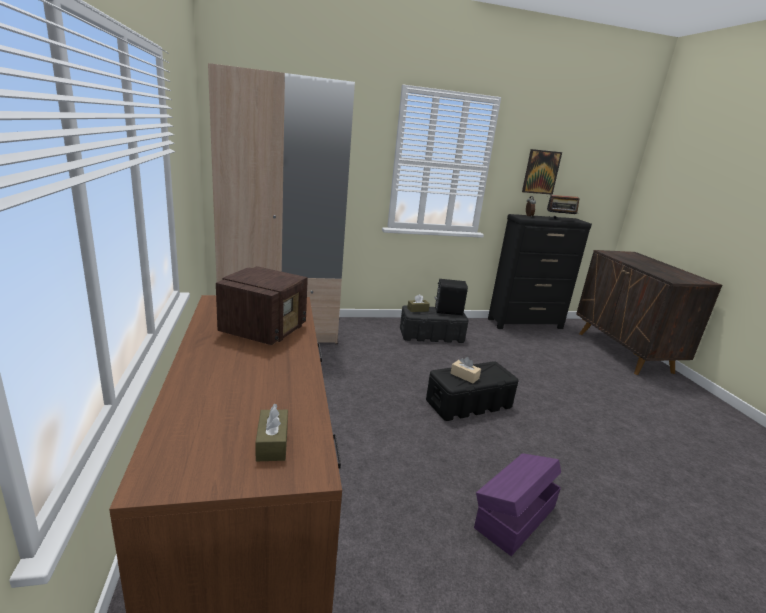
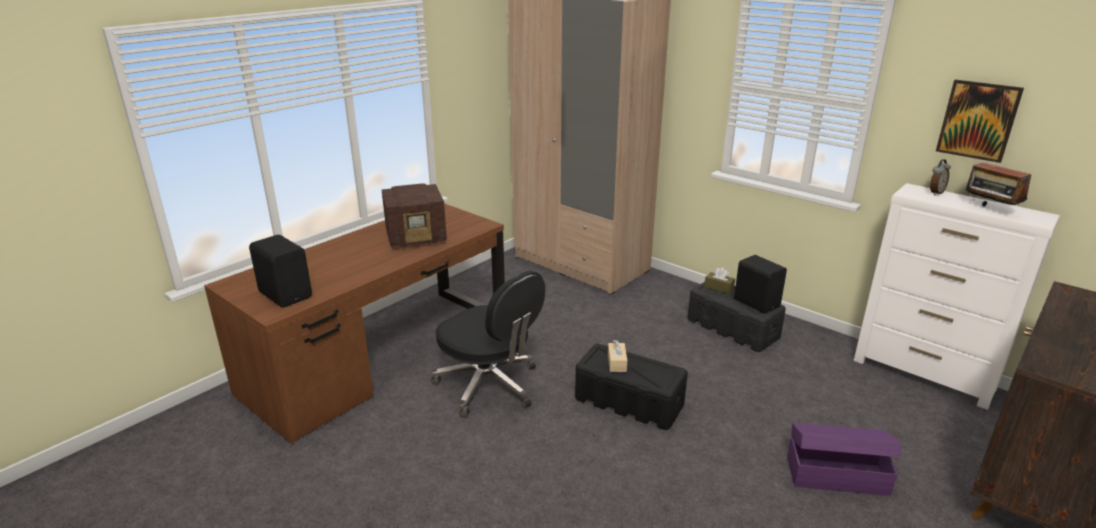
camera: 55 degrees right, 5 degrees up
(272, 443) = (286, 294): brown tissue box -> black speaker
(383, 448) = (489, 386): none -> black office chair
(513, 517) = (486, 484): purple storage box -> purple storage box (835, 474)
(525, 324) = (924, 375): black dresser -> white dresser

